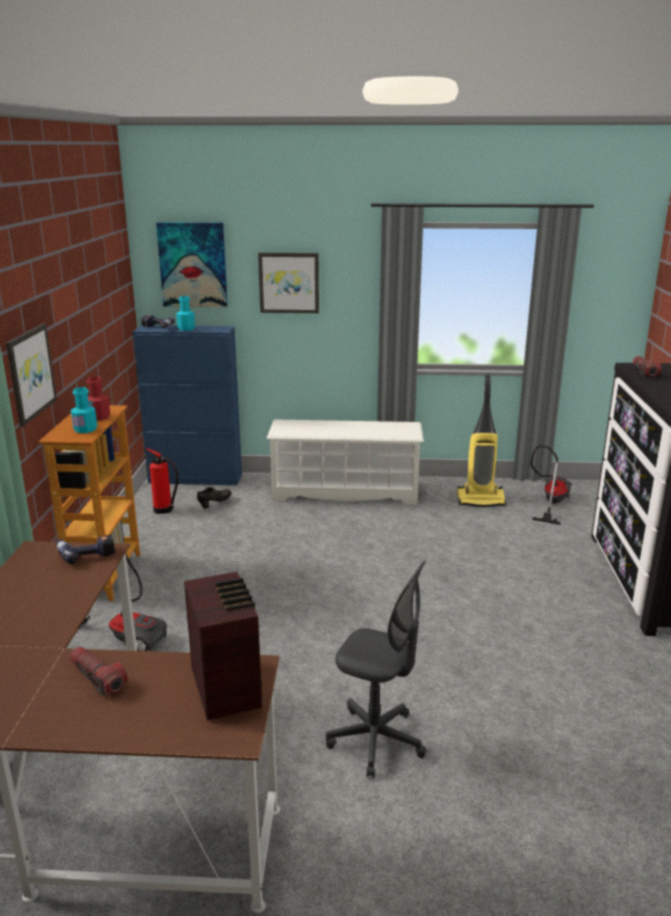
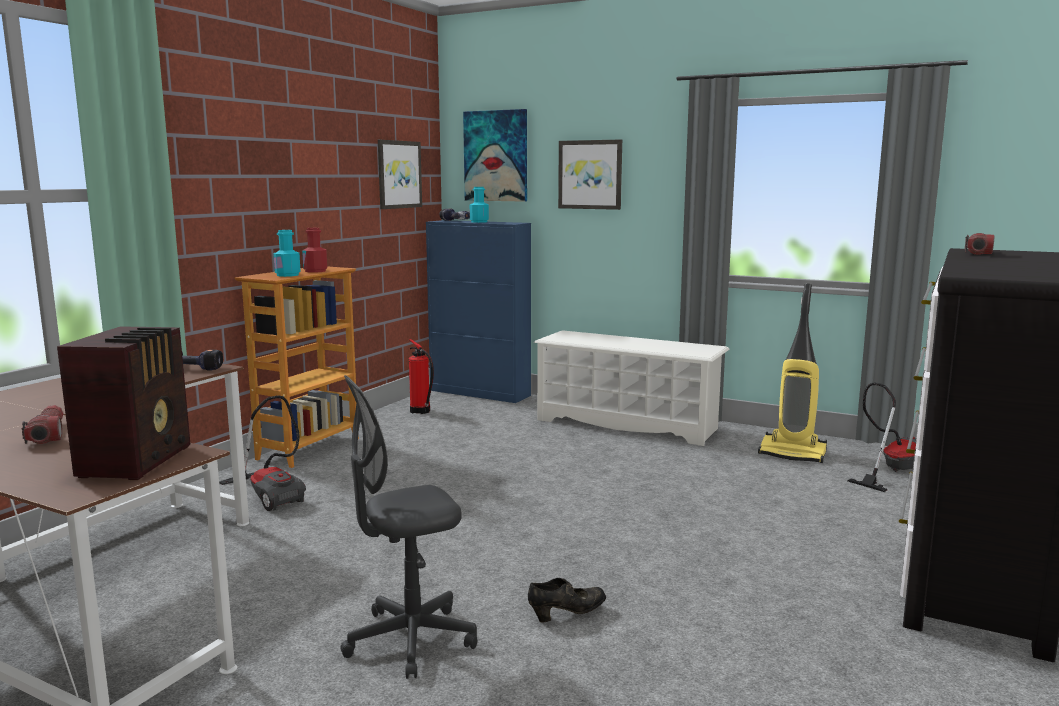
camera: 25 degrees right, 10 degrees down
(30, 373) = (238, 208): picture -> picture (399, 174)
(215, 503) = (476, 413): black shoe -> black shoe (567, 614)
(376, 740) = (410, 640): grey office chair -> grey office chair turned 105 degrees clockwise

